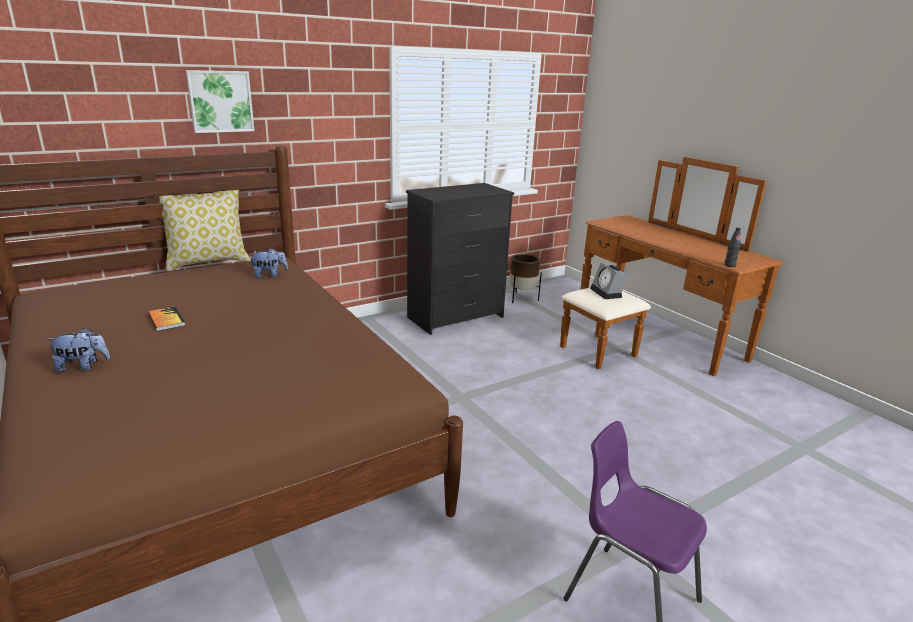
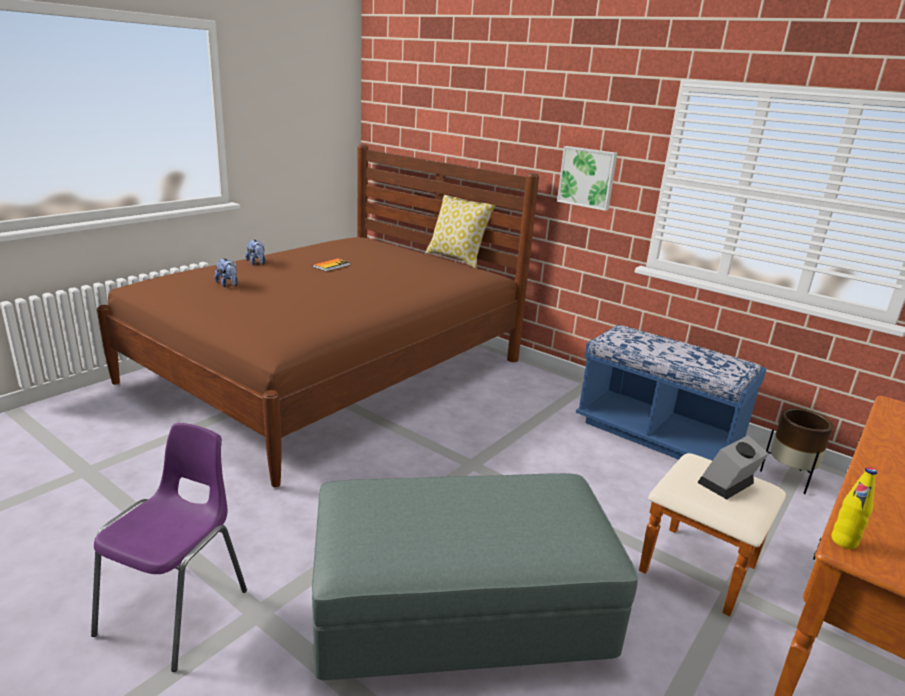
camera: 70 degrees right, 0 degrees up
(220, 101) = (503, 124): picture -> picture (587, 177)
(269, 275) = (444, 276): plush toy -> plush toy (228, 285)
(456, 317) = (657, 435): black dresser -> blue bench
(631, 442) = (460, 610): none -> grey ottoman
(729, 265) = (844, 541): black bottle -> yellow bottle

